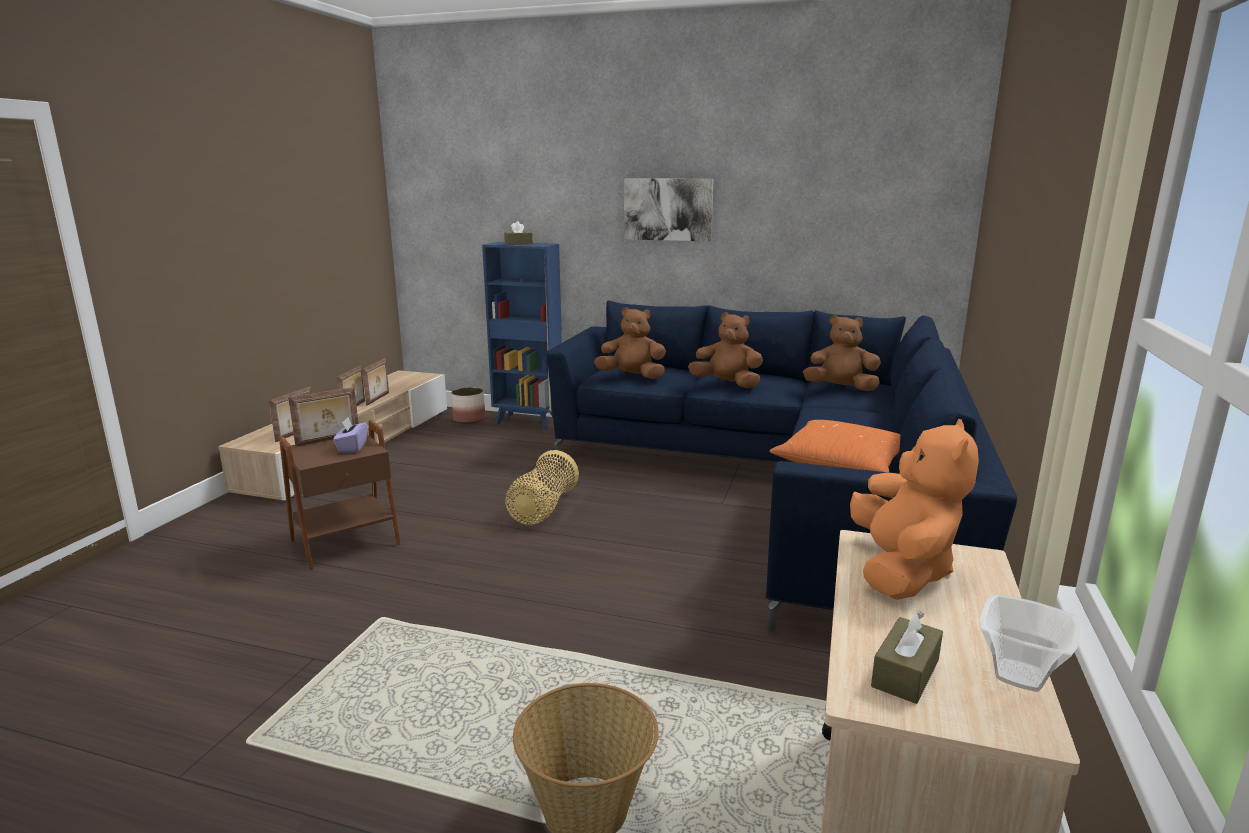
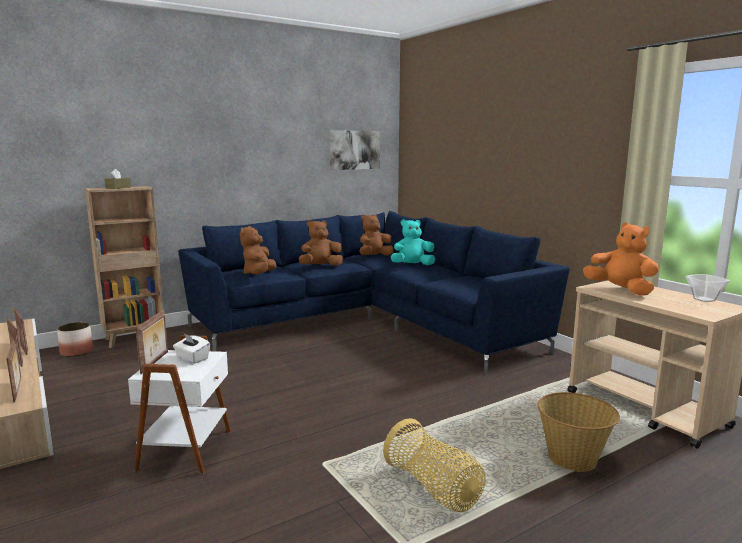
camera: 50 degrees left, 5 degrees down
(346, 543) = (188, 449): brown side table -> white side table
(352, 447) = (192, 358): purple tissue box -> white tissue box
(528, 421) = (135, 339): blue bookcase -> brown bookcase
(542, 510) = (274, 376): basket -> basket (433, 489)
(632, 377) = (259, 274): brown plush toy -> brown plush toy turned 45 degrees counterclockwise
(668, 209) = (231, 156): picture -> picture (354, 150)
(841, 464) = (462, 282): orange pillow -> none
(853, 416) = (412, 265): none -> turquoise plush toy
(905, 673) = (694, 308): brown tissue box -> none

